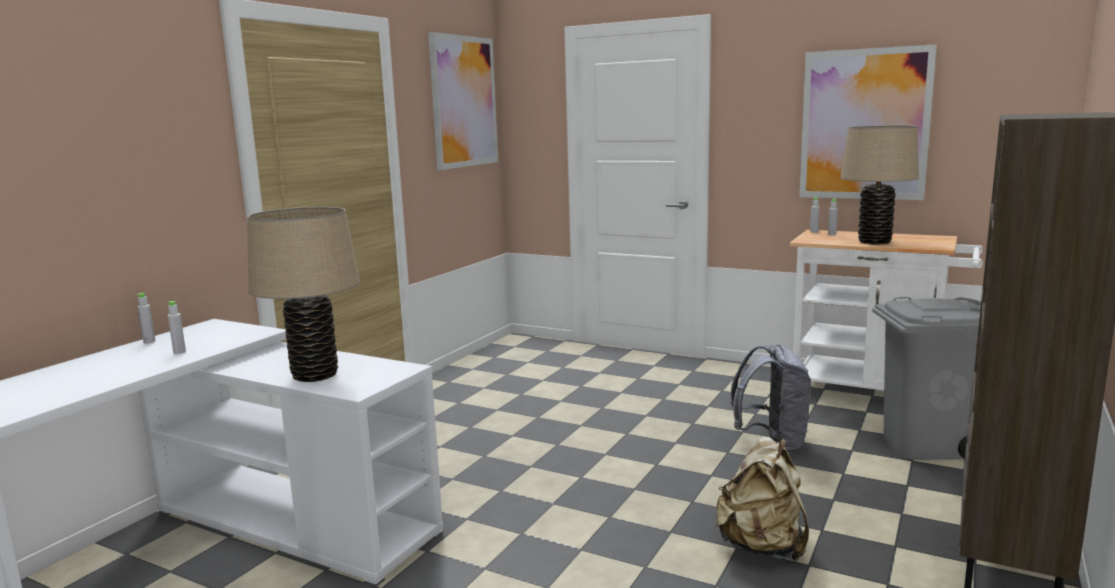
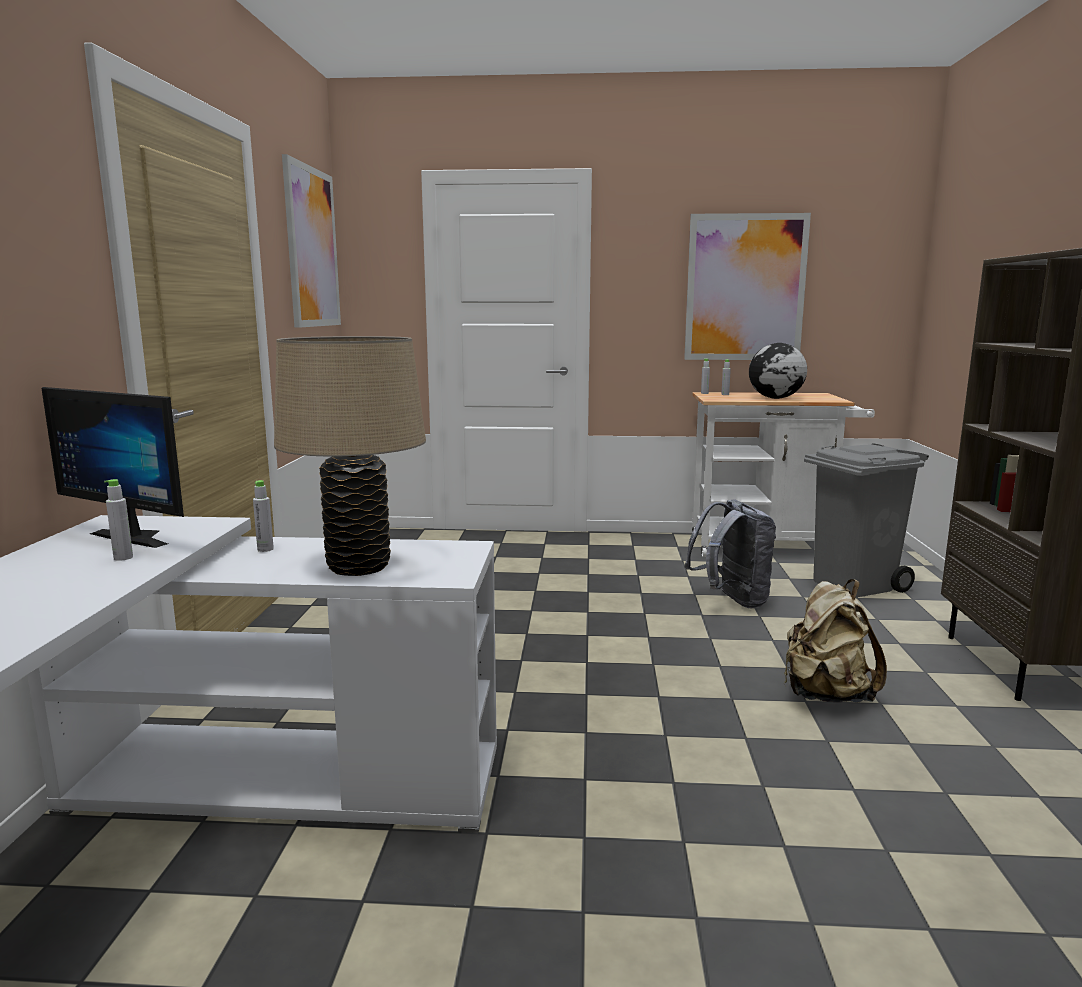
camera: 25 degrees left, 0 degrees up
(149, 341) = (41, 550): grey bottle -> grey bottle (265, 549)
(210, 337) = (139, 535): none -> monitor
(874, 242) = (775, 398): beige table lamp -> globe

